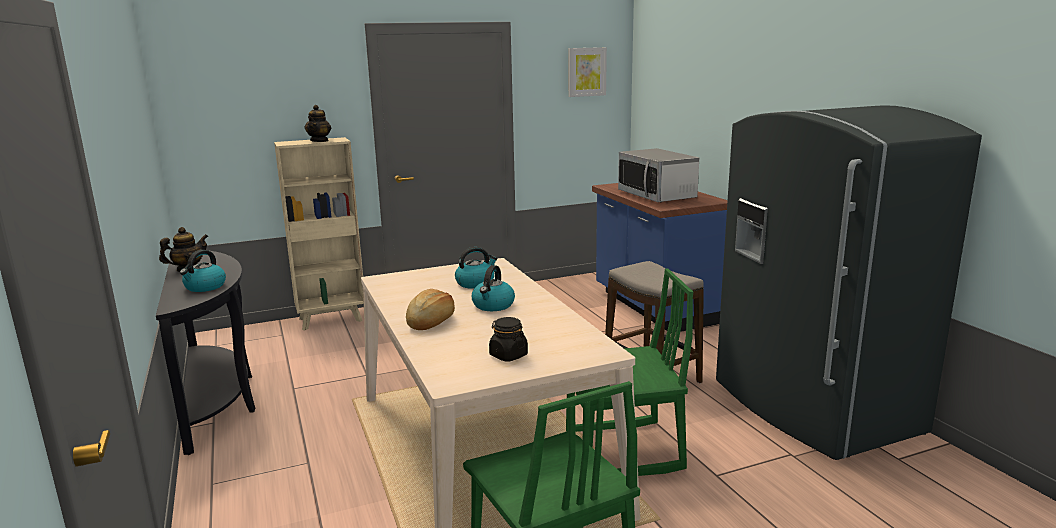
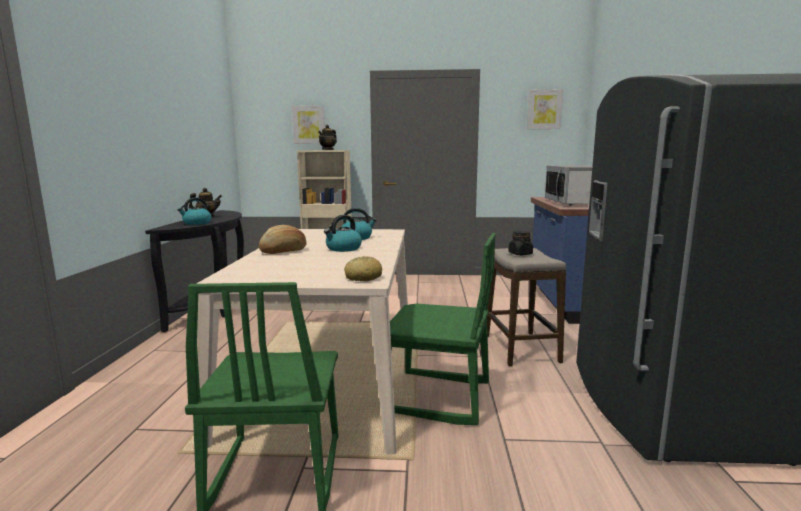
camera: 25 degrees right, 5 degrees down
(278, 103) = (309, 125): none -> picture
(508, 355) = (293, 273): black jar -> black jar (520, 254)
(590, 348) = (363, 277): none -> bread

